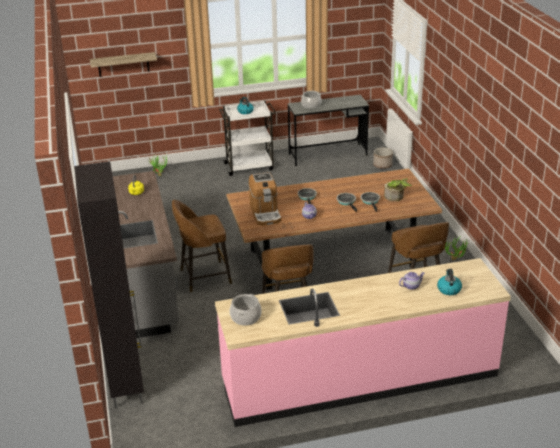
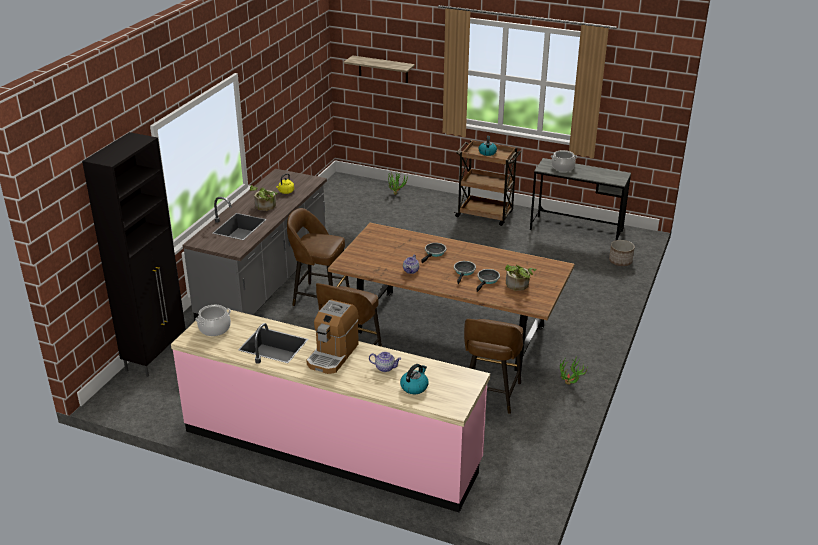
camera: 35 degrees right, 0 degrees up
(137, 211) = (265, 207): none -> potted plant
(250, 166) = (485, 214): white cart -> brown cart
(265, 213) = (377, 252): coffee machine -> coffee machine (332, 354)

